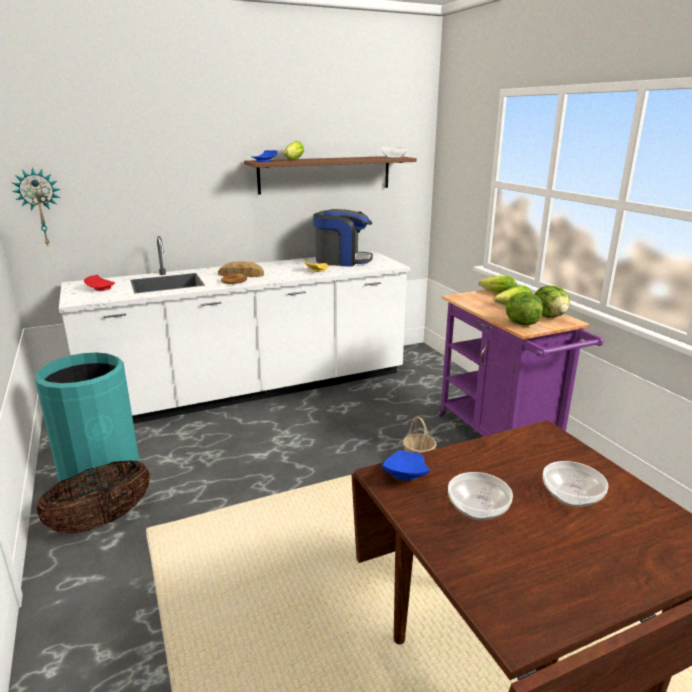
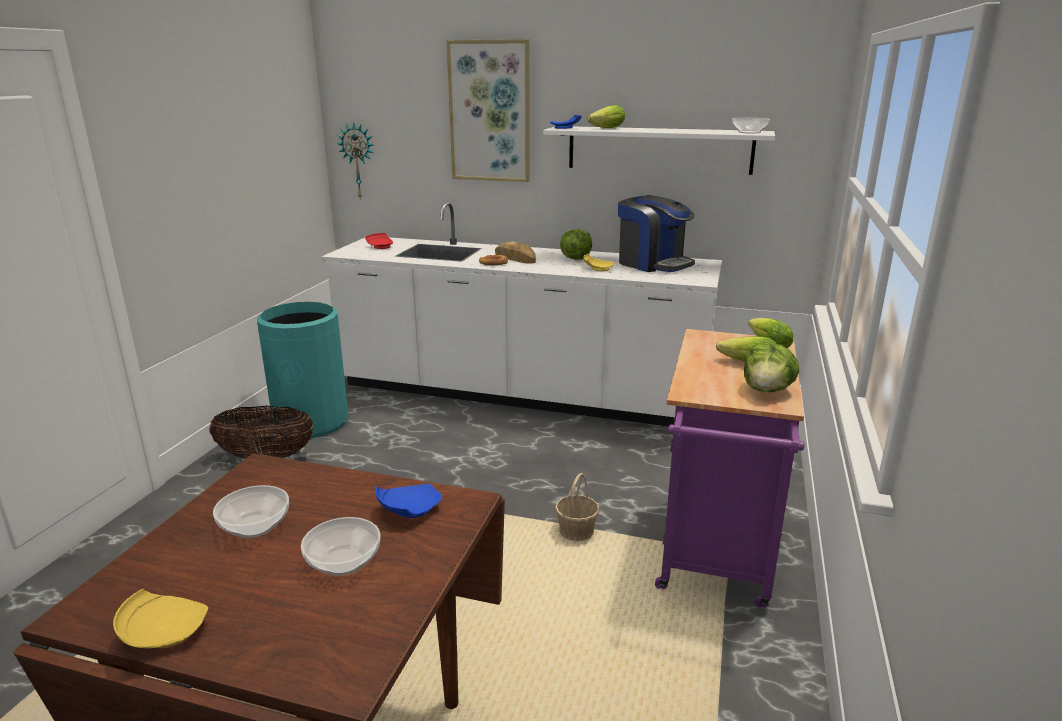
camera: 40 degrees right, 0 degrees up
(183, 151) = (490, 112): none -> picture
(325, 174) = (659, 149): brown shelf -> white shelf
(404, 475) = (271, 474): blue plate -> blue plate (408, 510)
(521, 323) = (702, 386): lettuce -> lettuce (575, 258)
(590, 597) = (164, 632): none -> yellow plate

